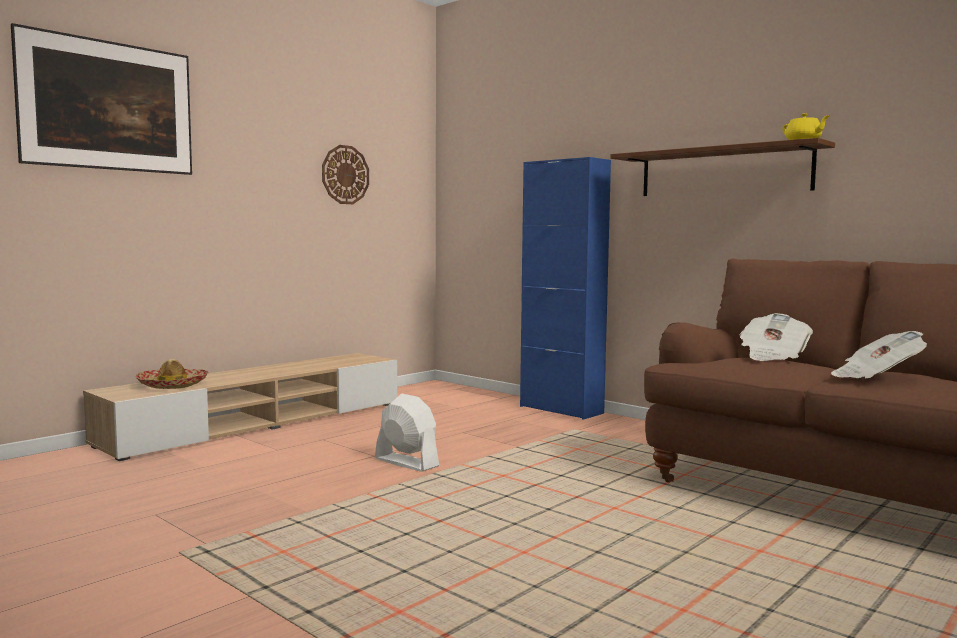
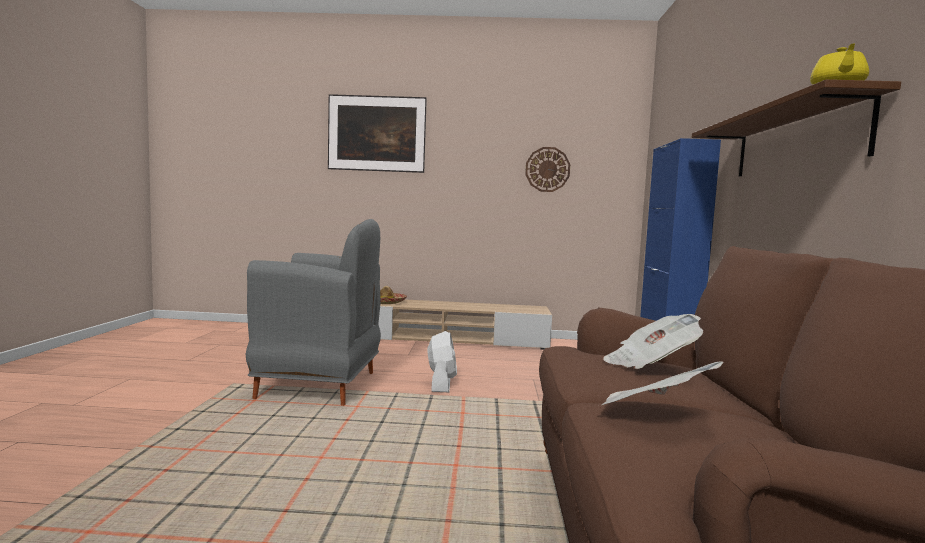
camera: 50 degrees right, 0 degrees up
(297, 510) = (320, 385): none -> grey armchair

